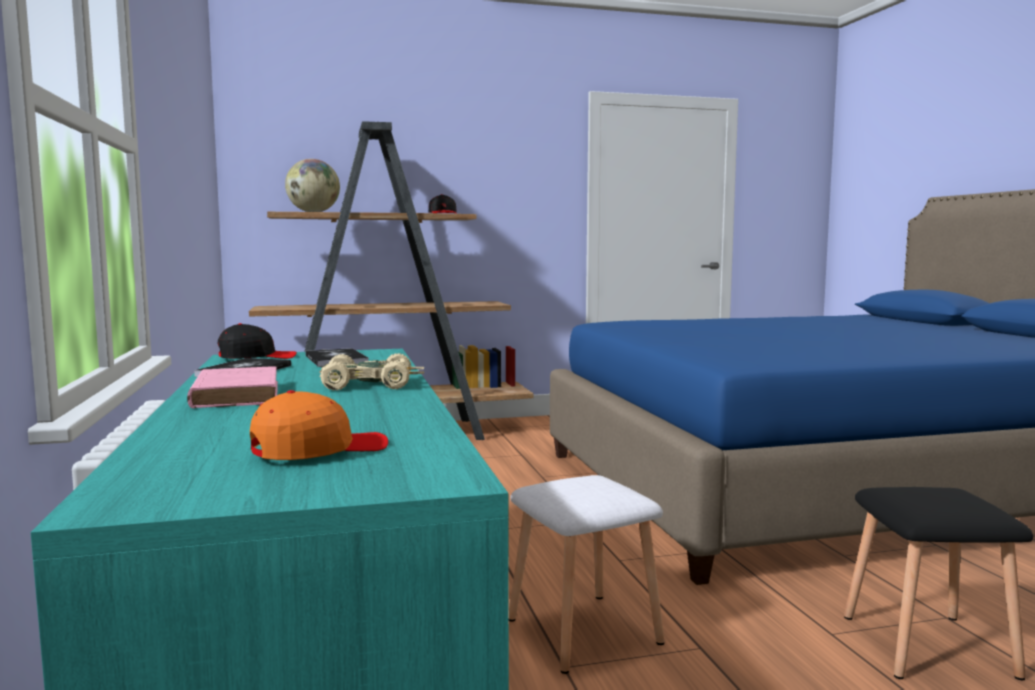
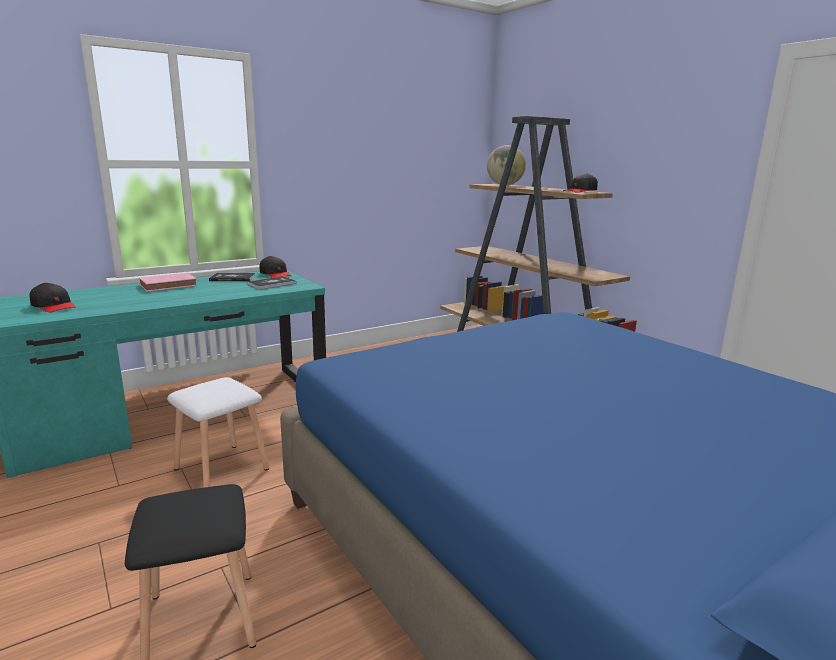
camera: 70 degrees right, 10 degrees up
(319, 450) = (54, 306): orange cap -> black cap
(370, 384) = (194, 296): beige toy car -> none

